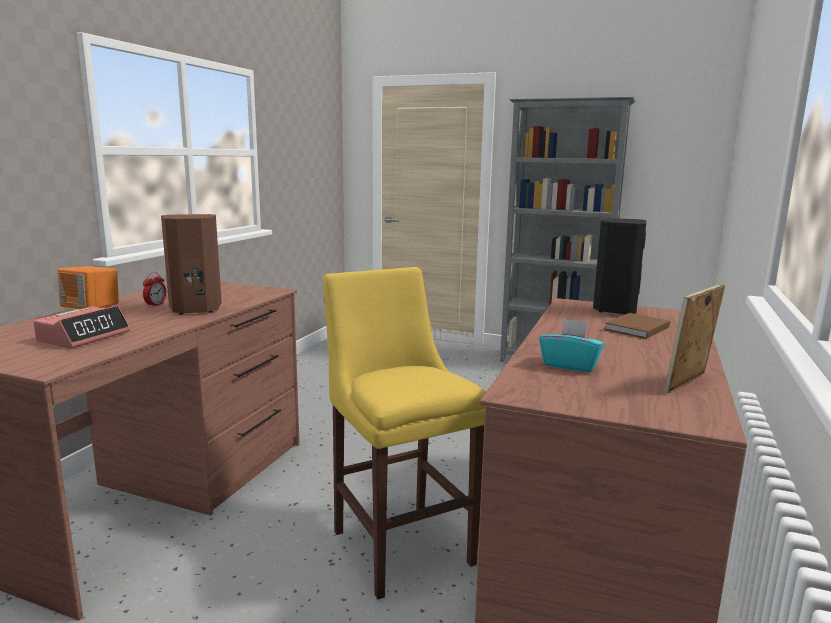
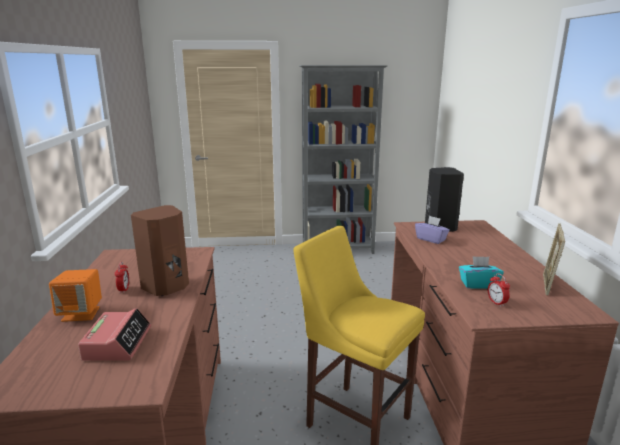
camera: 25 degrees left, 5 degrees up
(564, 385) = (496, 303): none -> alarm clock
(579, 318) = (431, 239): none -> purple tissue box
(635, 328) = (470, 242): brown book -> none

